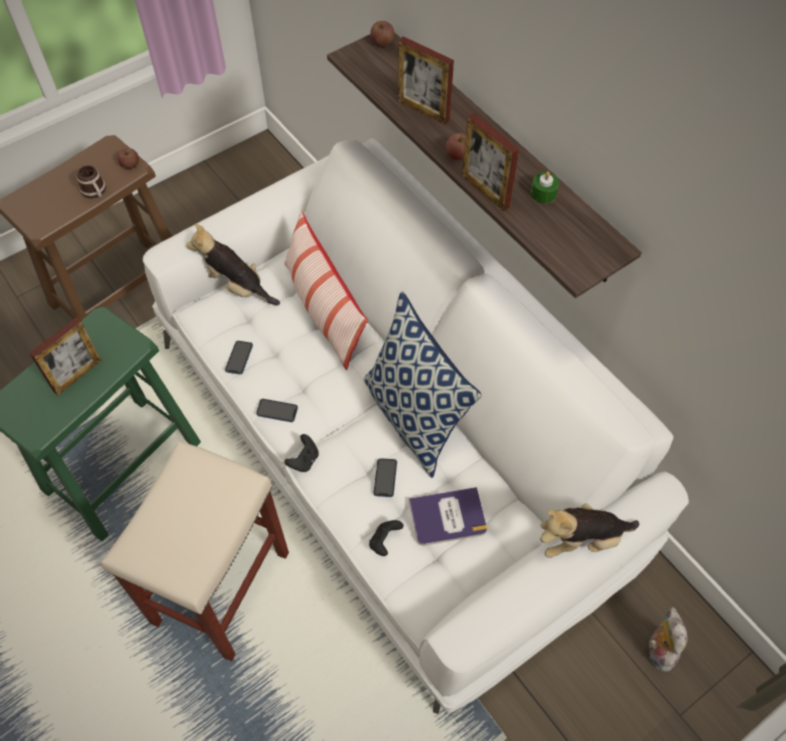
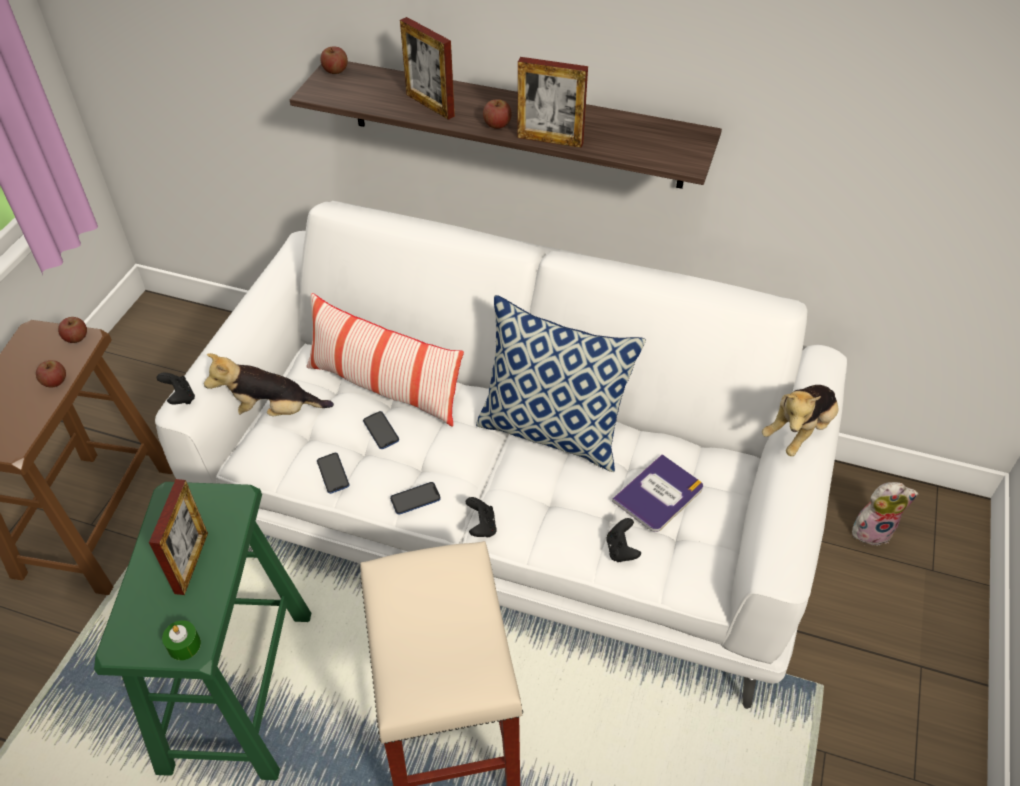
camera: 35 degrees left, 10 degrees down
(95, 192) = (55, 381): mug -> apple
(167, 246) = (180, 398): none -> black game controller
(385, 478) = (573, 496): phone -> phone (381, 431)
(423, 110) = (430, 105): picture frame -> picture frame turned 45 degrees clockwise
(543, 194) = (600, 122): green candle -> green candle (184, 645)
(658, 649) = (872, 530): plush toy -> plush toy turned 120 degrees clockwise

